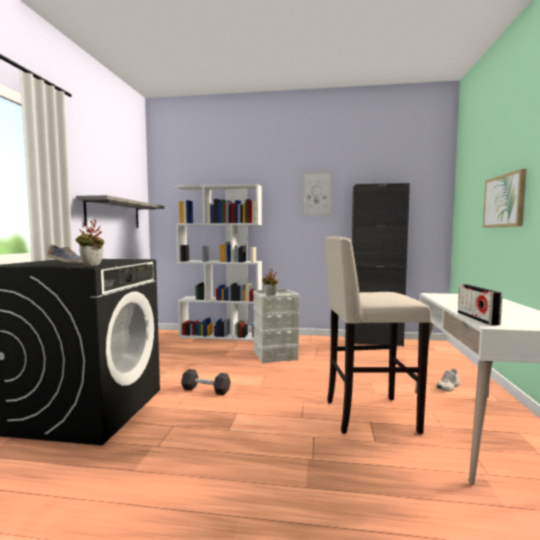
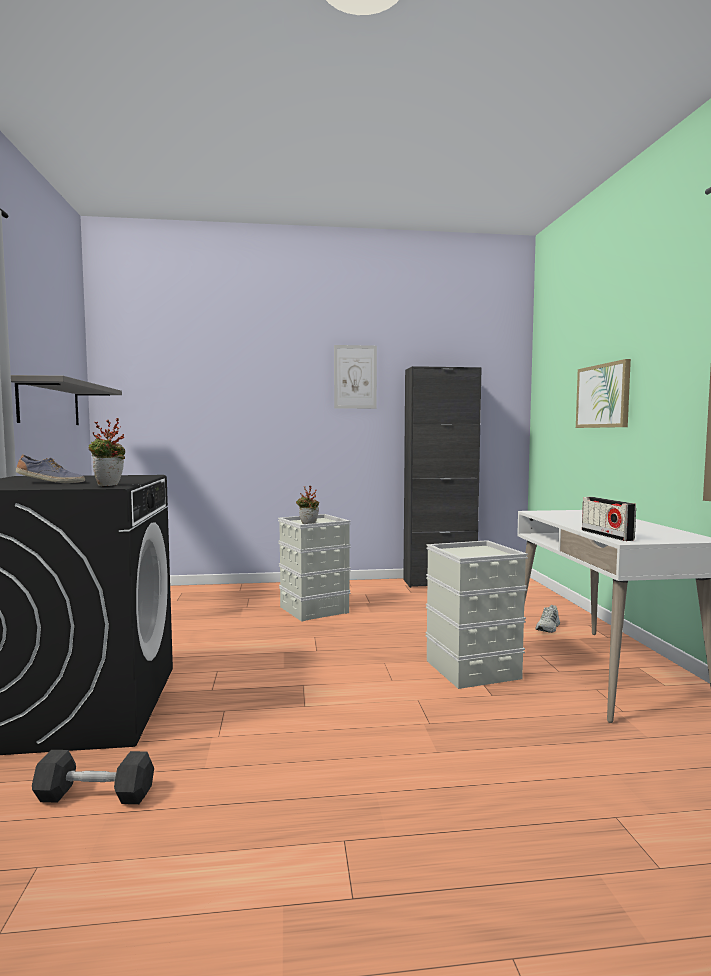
camera: 15 degrees left, 0 degrees up
(206, 390) = (241, 662): black dumbbell -> black dumbbell (95, 795)
(221, 336) = (218, 589): white bookcase -> none
(368, 416) = (471, 669): beige stool -> grey storage box

